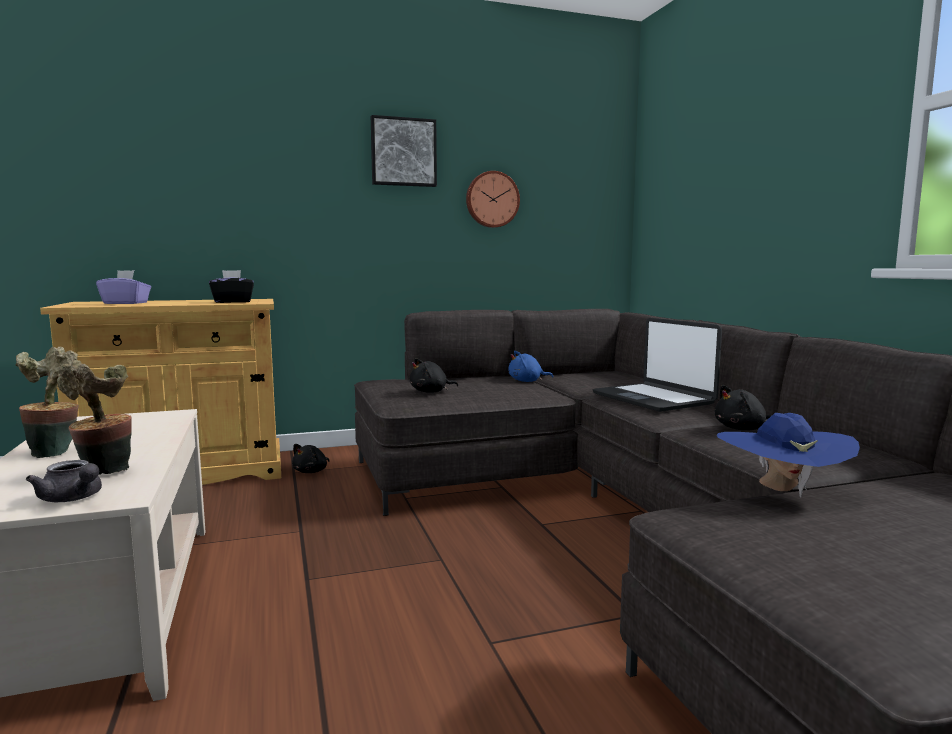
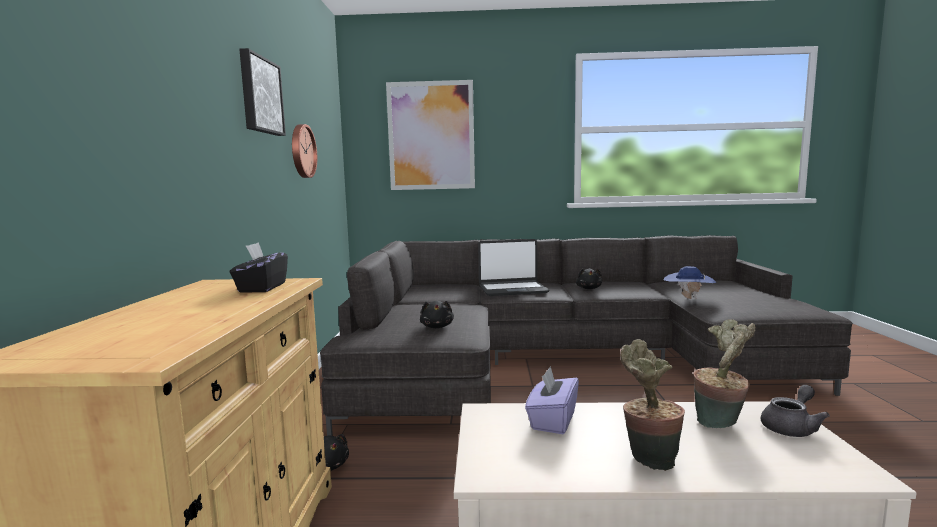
camera: 70 degrees left, 0 degrees up
(126, 303) = (159, 328): purple tissue box -> purple tissue box (552, 420)
(527, 381) = (418, 304): blue plush toy -> none
(706, 161) = (431, 136): none -> picture

